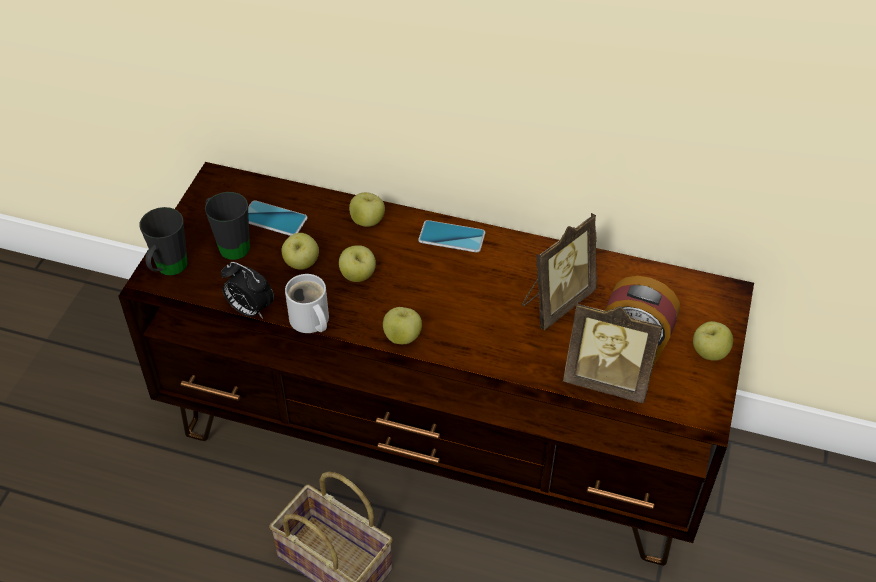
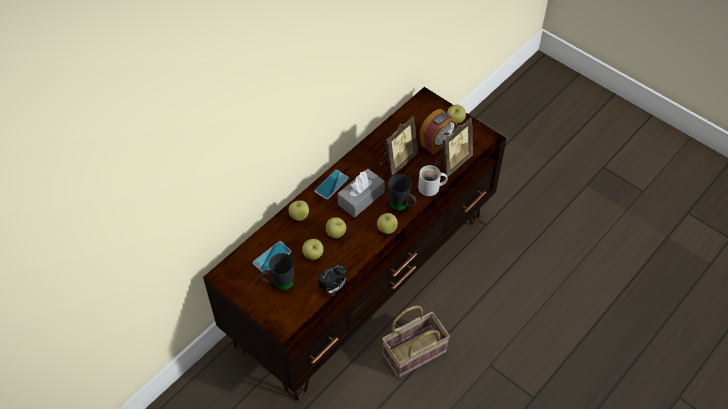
camera: 65 degrees left, 5 degrees up
(168, 270) = (282, 318): black mug -> black mug (402, 206)
(309, 321) = (355, 264): white mug -> white mug (431, 188)
(446, 282) = (361, 198): none -> grey tissue box
(556, 302) = (397, 161): picture frame -> picture frame turned 60 degrees clockwise

